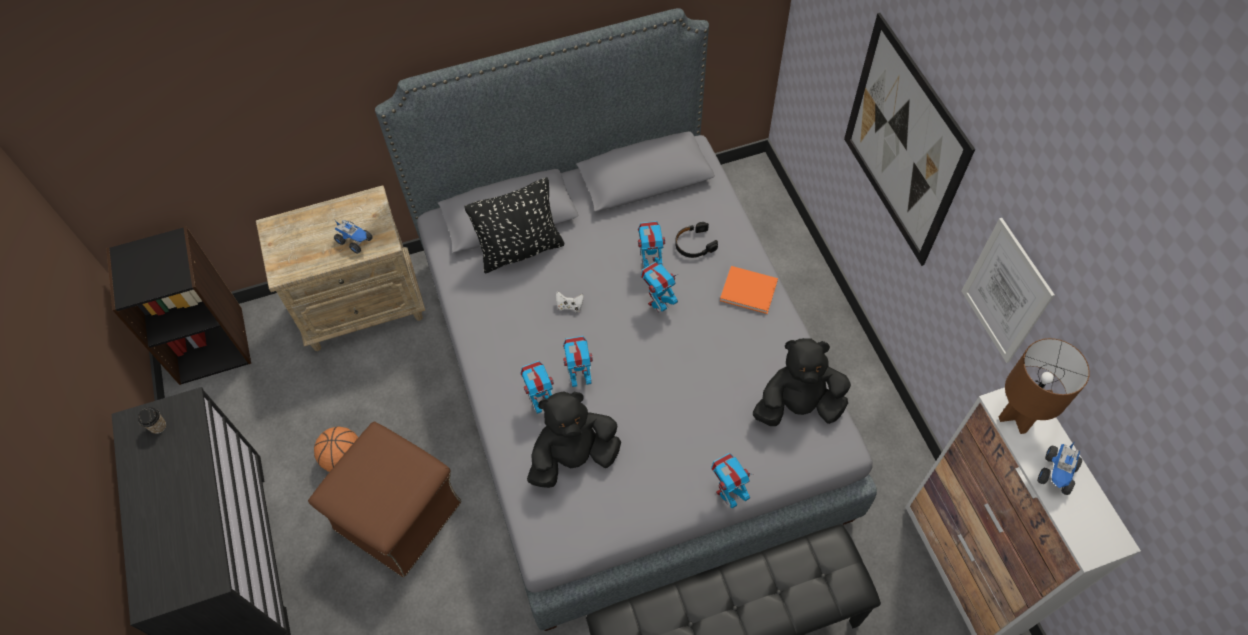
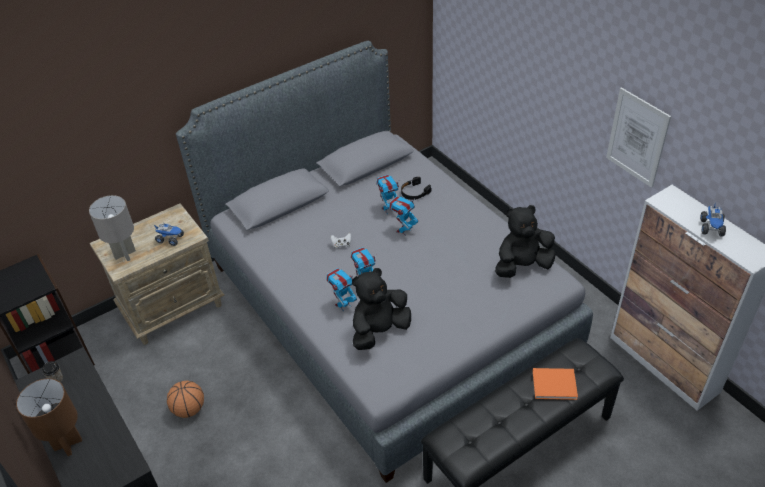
camera: 15 degrees left, 15 degrees down
(293, 250) = (125, 254): none -> grey table lamp
(399, 514) = (245, 435): brown ottoman -> none
(520, 250) = (294, 221): black pillow -> none
(728, 494) = (496, 327): toy robot -> none
(750, 291) = (463, 210): orange book -> orange book (556, 385)
(902, 143) = (538, 81): picture -> none
(1017, 416) = (673, 205): brown table lamp -> brown table lamp (68, 444)

